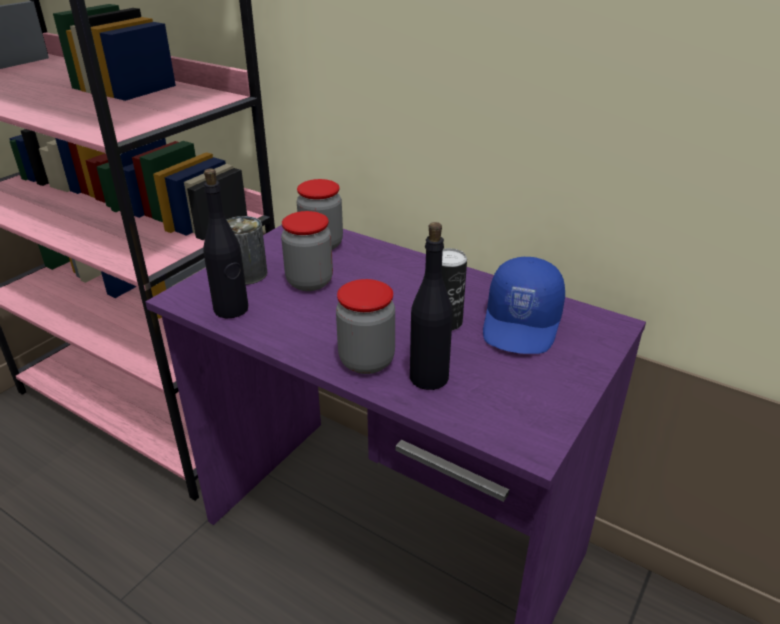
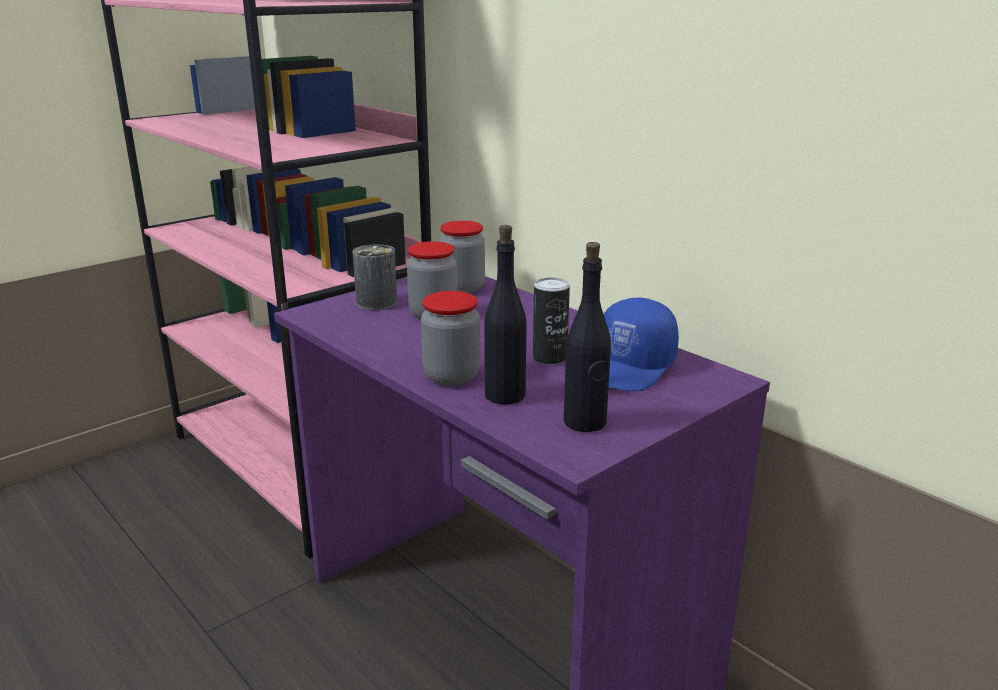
camera: 15 degrees right, 10 degrees down
(231, 309) = (347, 326): black bottle -> black bottle (585, 422)

